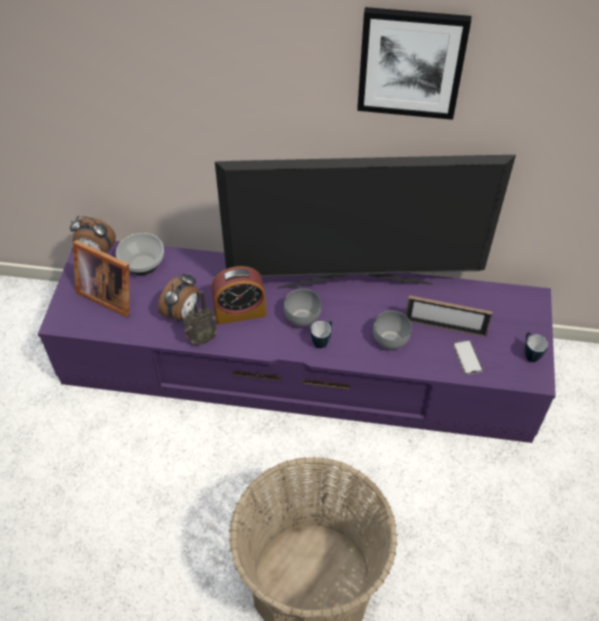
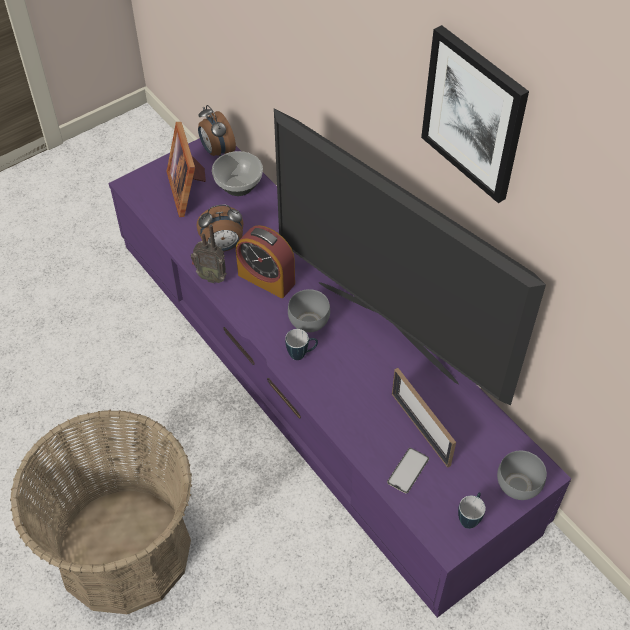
camera: 45 degrees right, 0 degrees up
(391, 341) = (358, 401): grey bowl -> grey bowl (517, 487)

